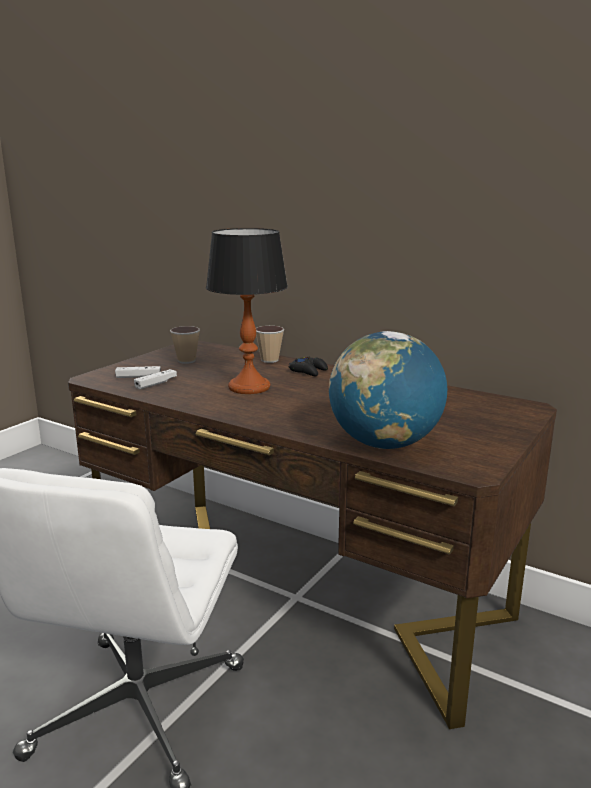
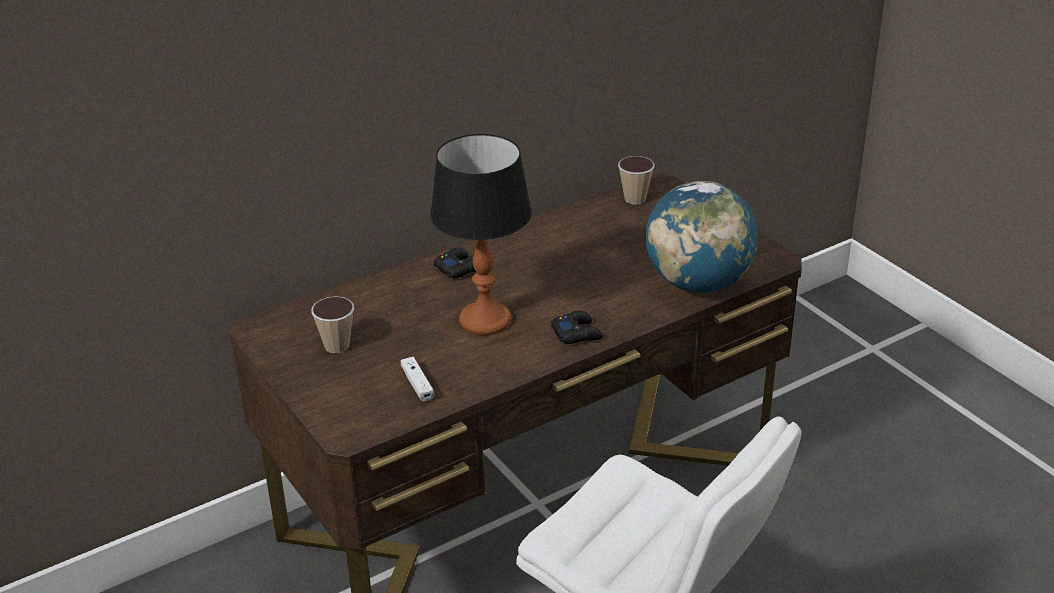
camera: 65 degrees left, 15 degrees up
(138, 376) = (375, 394): white game controller -> none
(257, 414) = (577, 333): none -> black game controller
(269, 360) = (392, 284): cup -> cup (635, 199)

